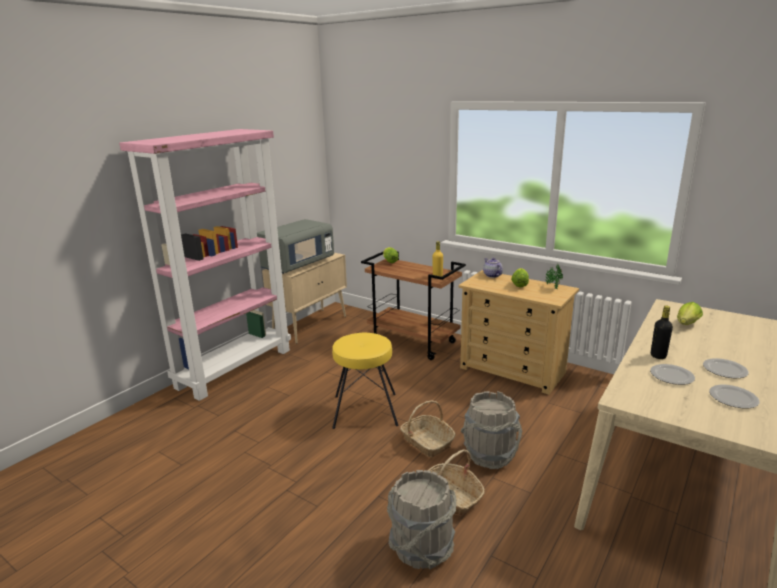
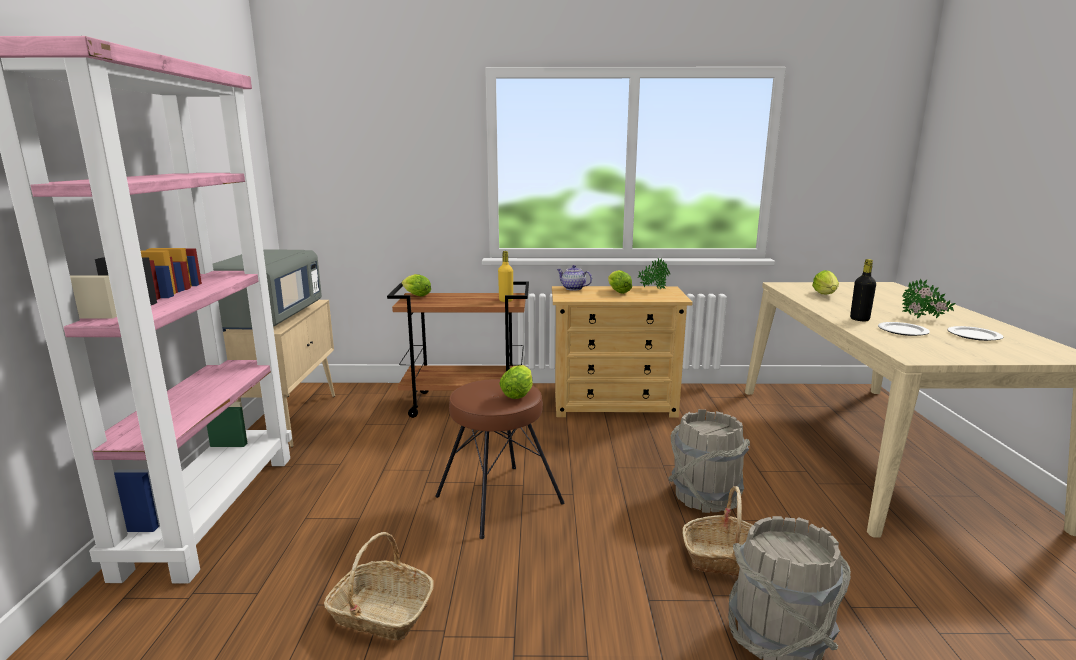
camera: 35 degrees left, 5 degrees down
(365, 409) = (498, 499): yellow stool -> brown stool
(372, 347) = (519, 393): none -> lettuce
(426, 442) = (622, 509): basket -> basket (381, 613)
(725, 370) = (923, 319): plate -> potted plant

